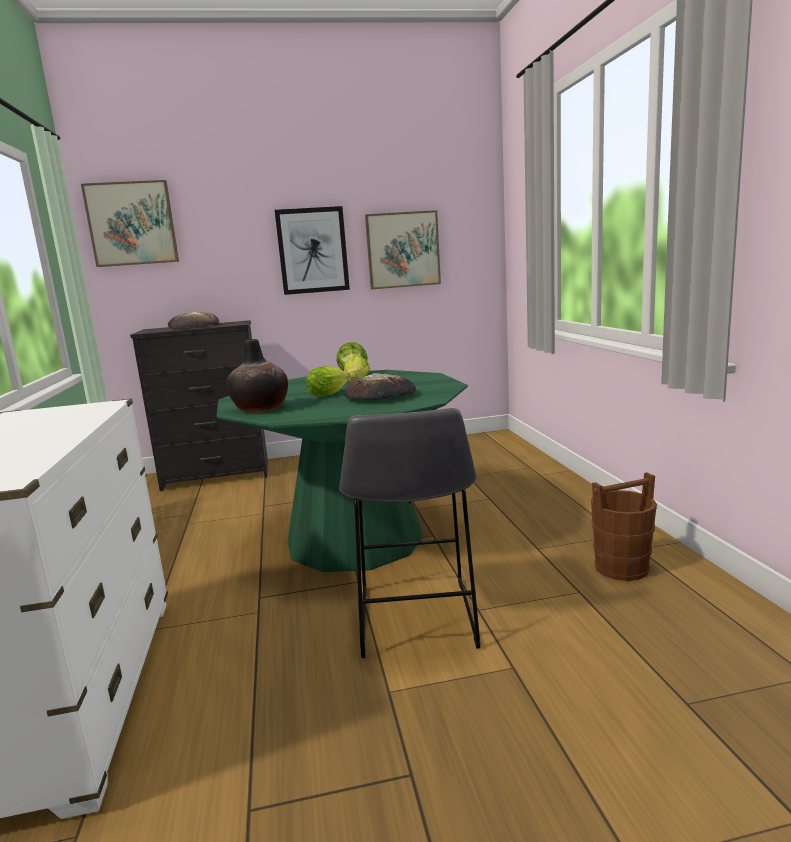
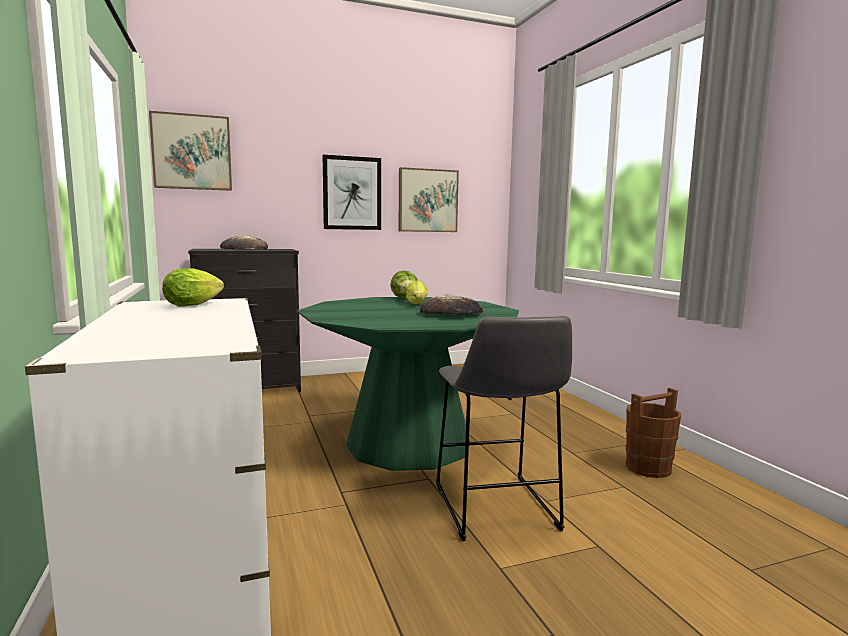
camera: 10 degrees left, 5 degrees down
(261, 409) = (349, 318): vase -> none
(330, 394) = (402, 311): lettuce -> lettuce (196, 305)

